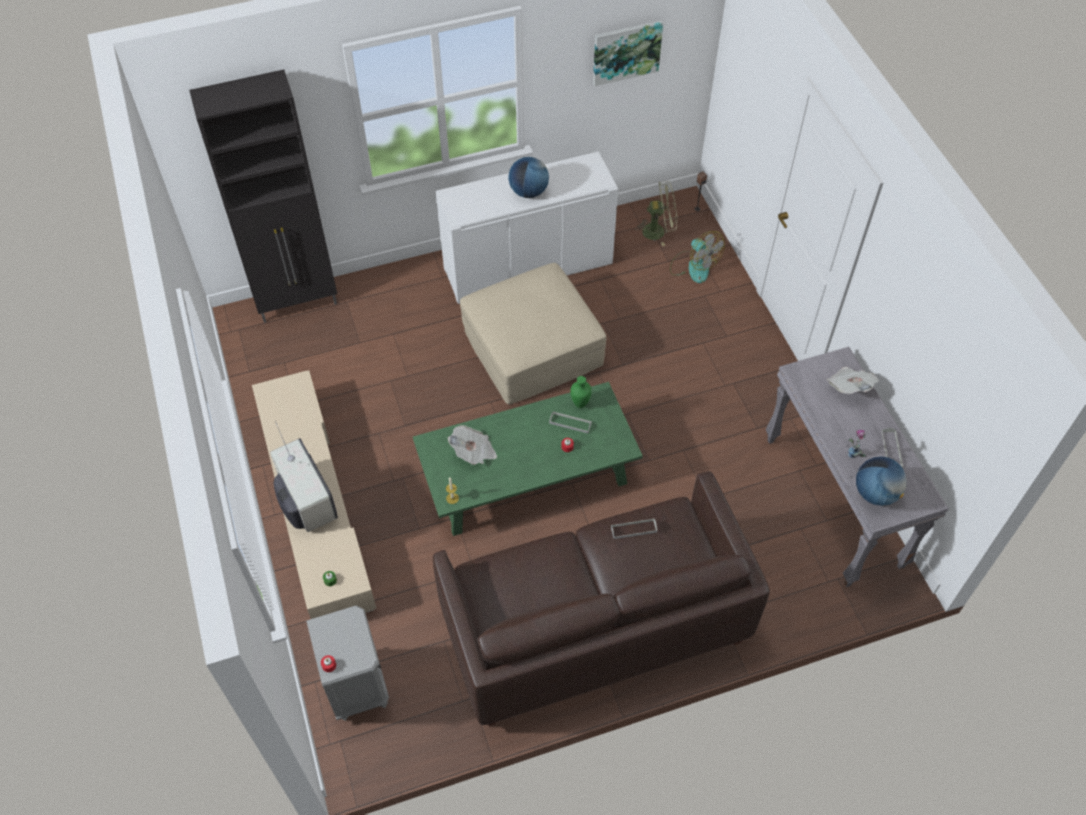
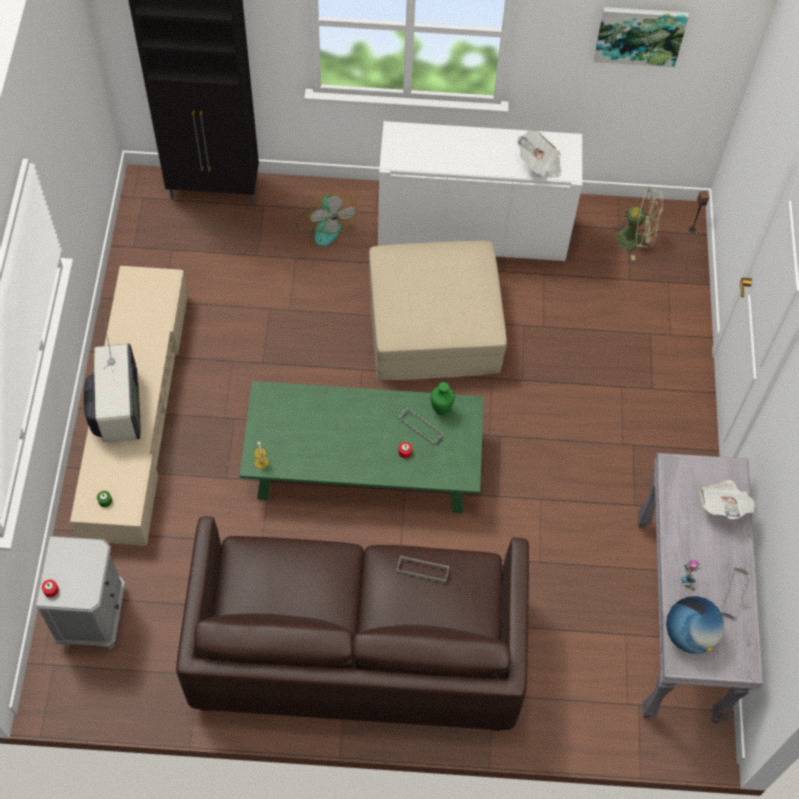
camera: 20 degrees right, 5 degrees up
(473, 452) = (305, 421): newspaper -> newspaper (539, 163)
(528, 192) = (482, 156): globe -> none
(693, 266) = (655, 295): fan -> fan (325, 225)

